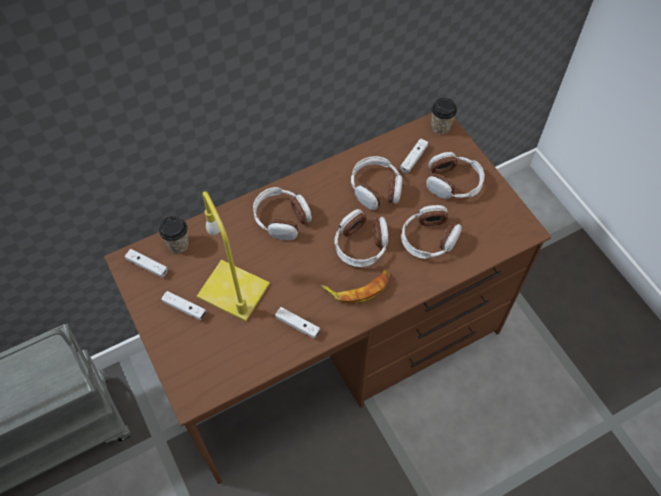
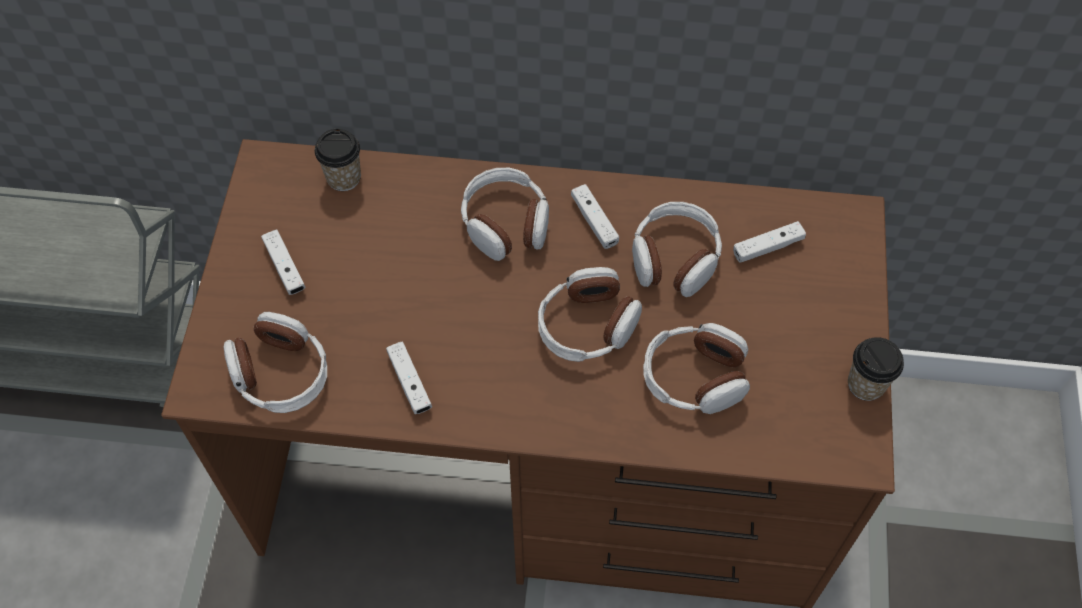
camera: 35 degrees right, 0 degrees up
(147, 266) = (283, 183): white game controller -> white game controller (594, 221)
(235, 290) = (366, 284): yellow table lamp -> none
(358, 288) = (534, 384): banana -> none
(440, 127) = (849, 223): cup -> cup (866, 384)
(453, 183) = (800, 318): headphones -> headphones (280, 373)

